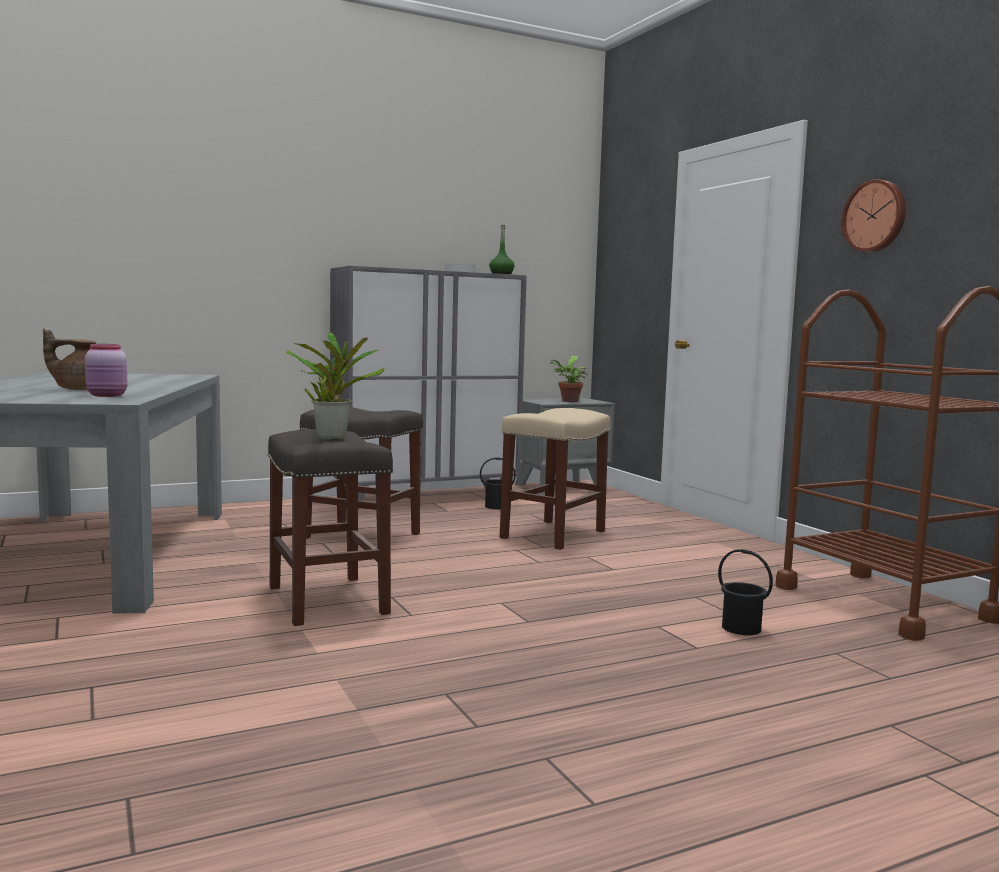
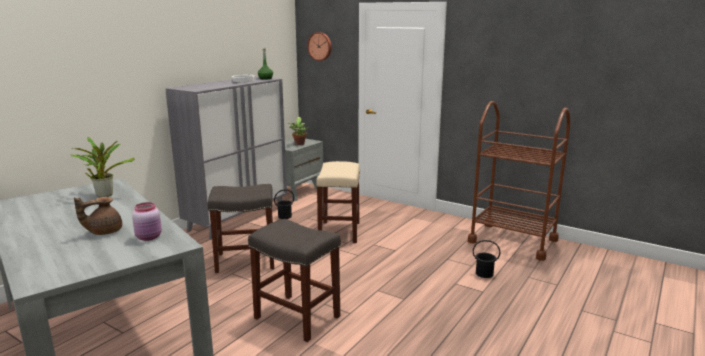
camera: 30 degrees left, 10 degrees up
(332, 438) = (297, 232): potted plant -> potted plant (104, 195)
(875, 216) = (489, 58): wall clock -> wall clock (320, 46)

